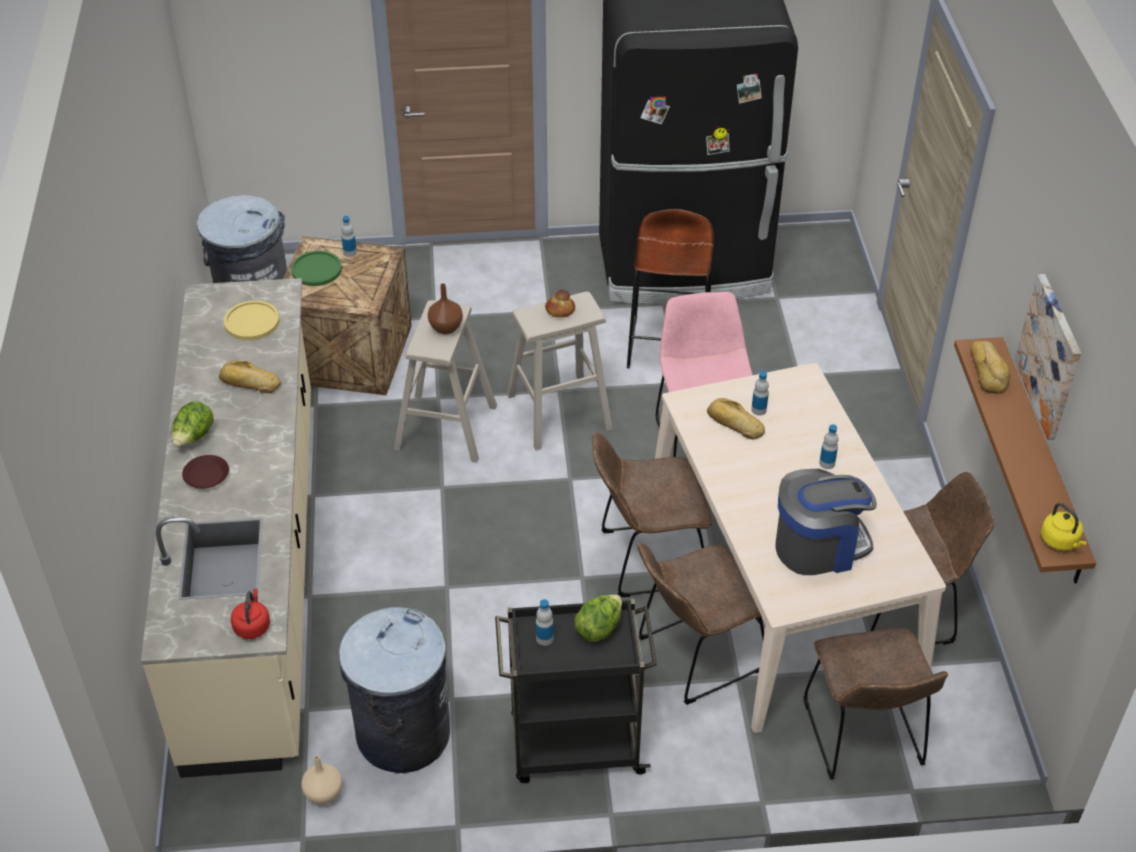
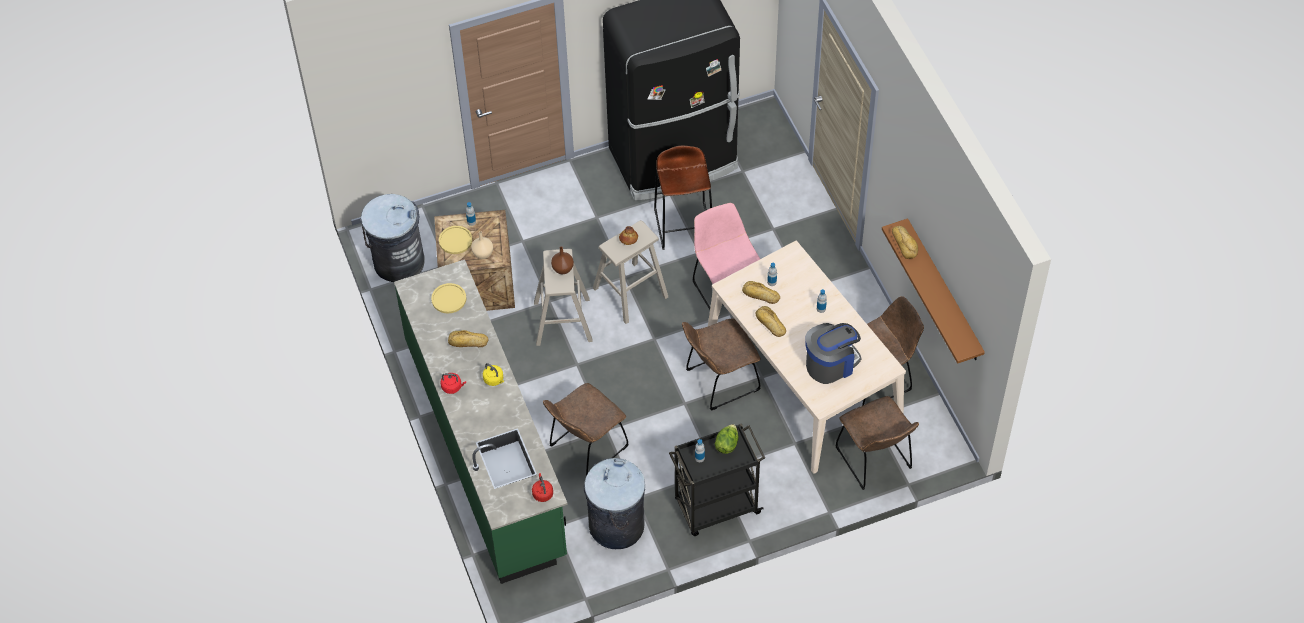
camera: 15 degrees left, 10 degrees up
(194, 437) = (453, 387): lettuce -> red kettle
(207, 475) = (472, 409): brown plate -> none
(256, 570) = (486, 448): beige counter -> green counter
(316, 269) = (455, 240): green plate -> yellow plate
(323, 794) = (586, 571): beige vase -> beige vase (482, 254)
(695, 656) = (767, 436): brown chair -> brown chair (586, 448)
(736, 466) = (770, 324): none -> bread
(1050, 356) = (939, 239): picture -> none
(1061, 541) = (964, 343): yellow kettle -> yellow kettle (494, 380)

